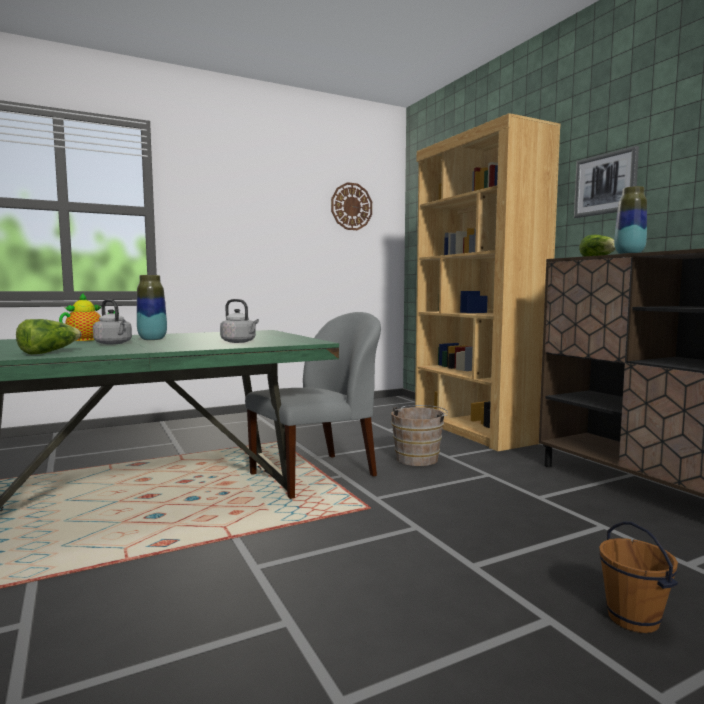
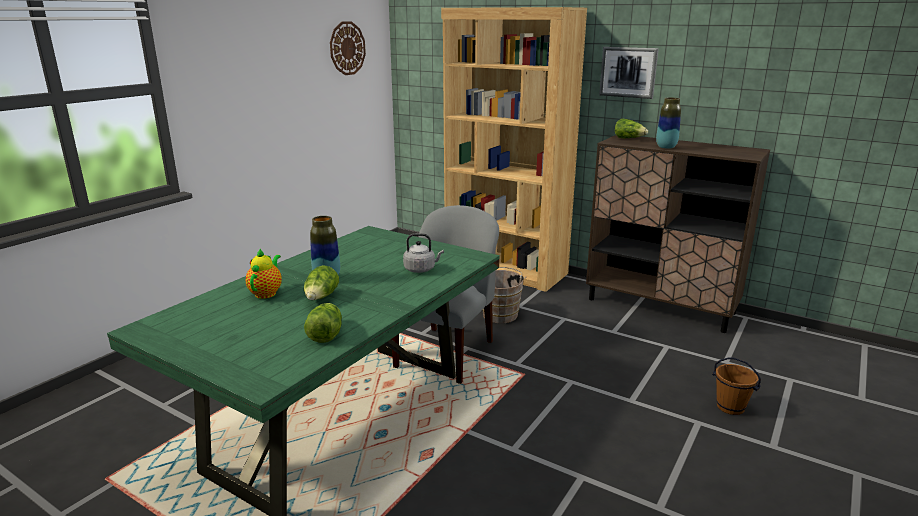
camera: 30 degrees left, 15 degrees up
(114, 343) = (321, 297): grey kettle -> lettuce

